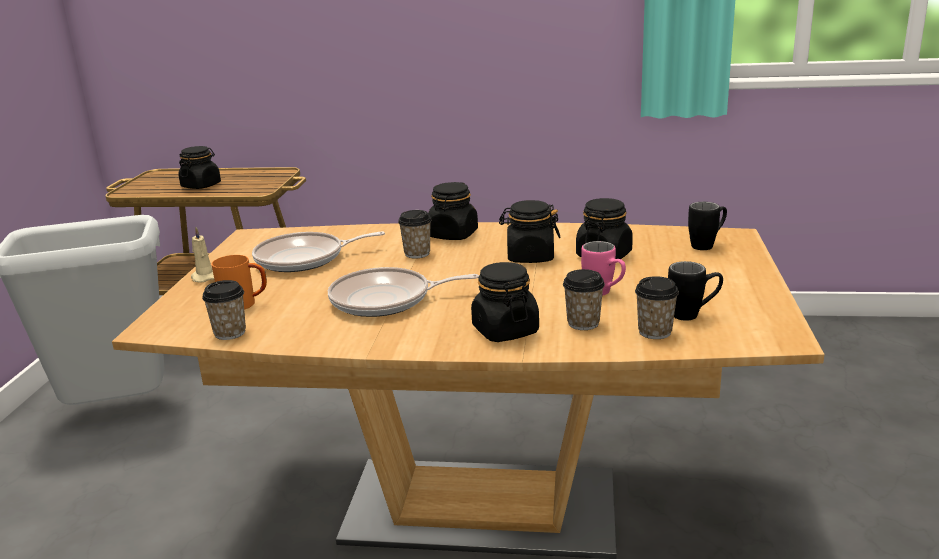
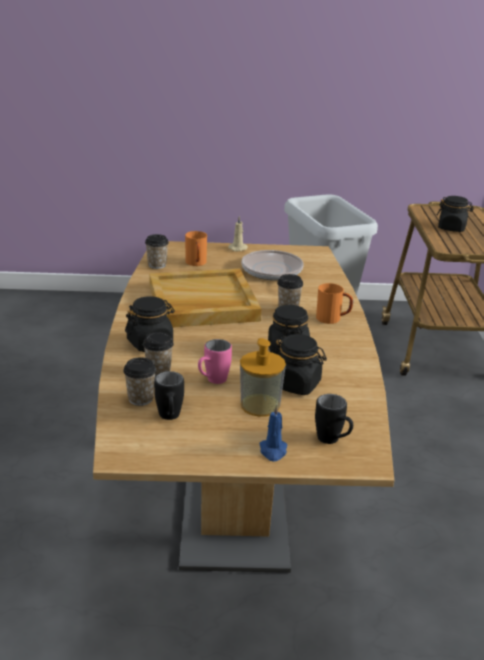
camera: 80 degrees right, 5 degrees up
(386, 300) = (202, 303): frying pan -> beige tray
(453, 235) = (333, 319): black jar -> orange mug
(651, 271) = (260, 405): none -> soap dispenser
(736, 268) = (273, 451): none -> blue candle

